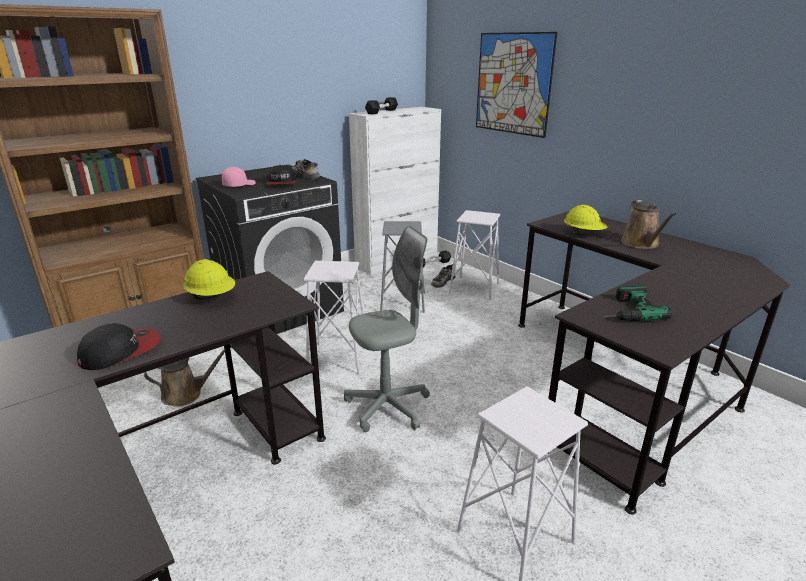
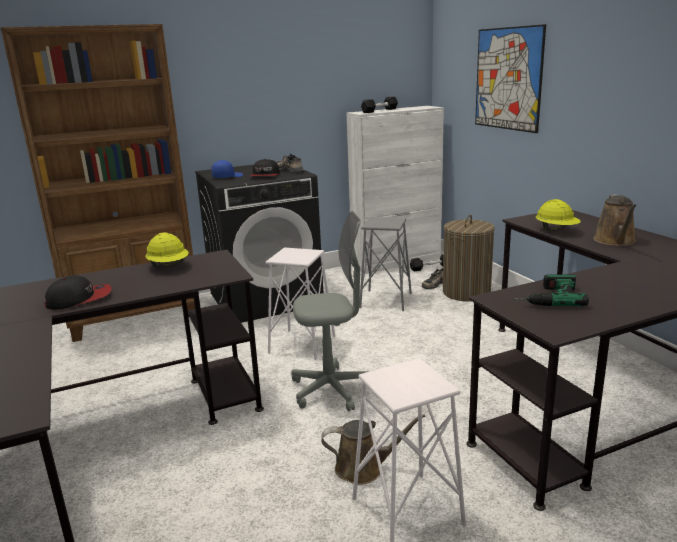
camera: 15 degrees right, 5 degrees down
(186, 394) = (157, 362): brown watering can -> brown watering can (364, 468)
(239, 185) = (227, 177): pink cap -> blue cap
(474, 288) = (466, 292): white stool -> laundry basket

